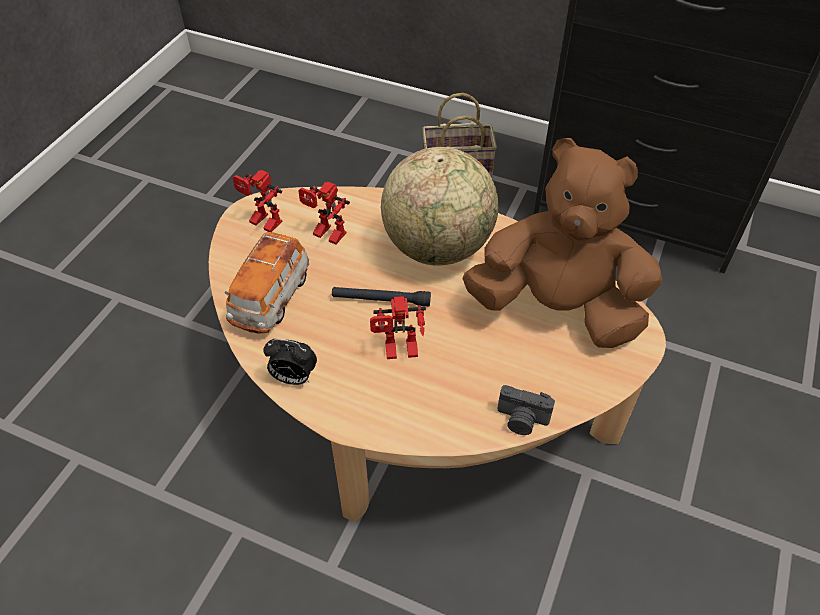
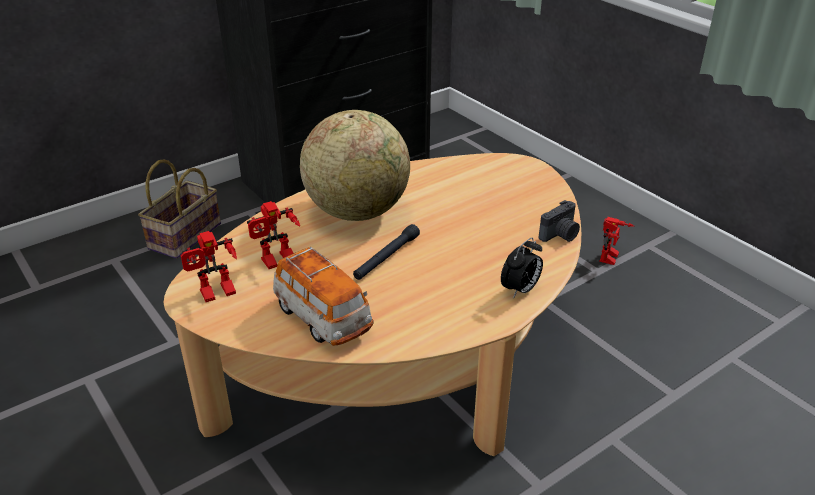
camera: 60 degrees left, 15 degrees down
(293, 378) = (430, 333): alarm clock -> alarm clock (520, 290)
(399, 353) = (452, 267): toy robot -> toy robot (611, 259)
(557, 308) = (471, 184): brown plush toy -> none

